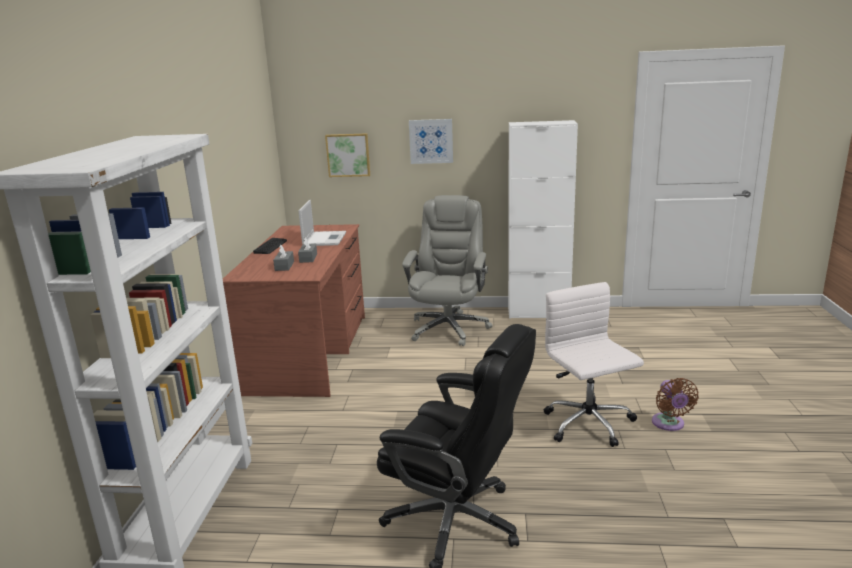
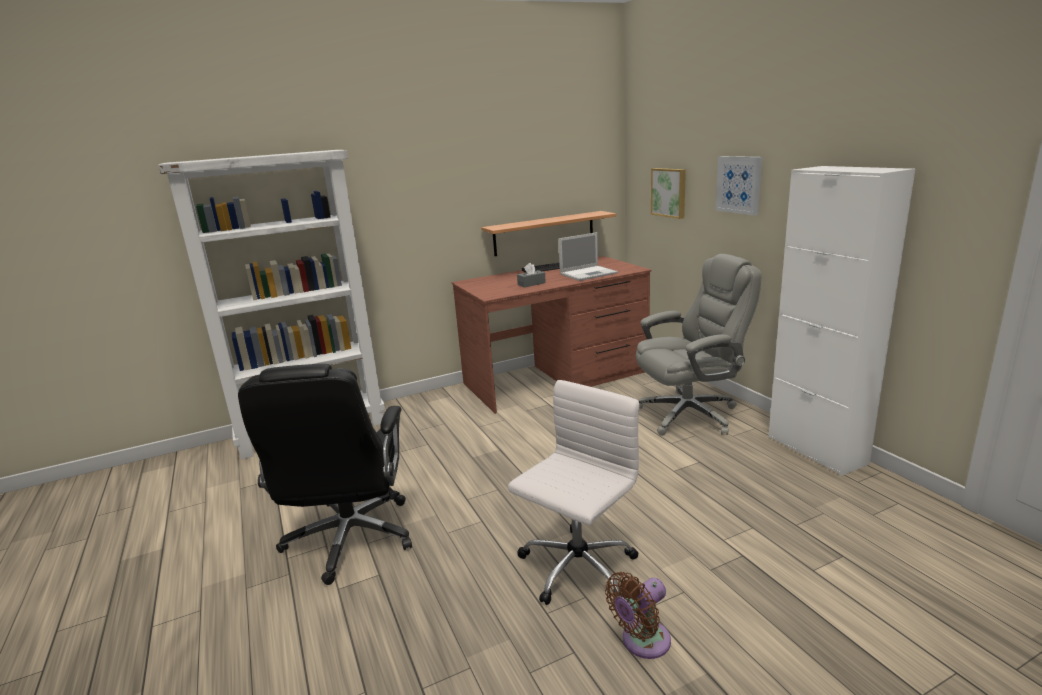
camera: 60 degrees right, 0 degrees up
(253, 211) = (544, 233): none -> shelf
(284, 266) = (503, 284): grey tissue box -> none

